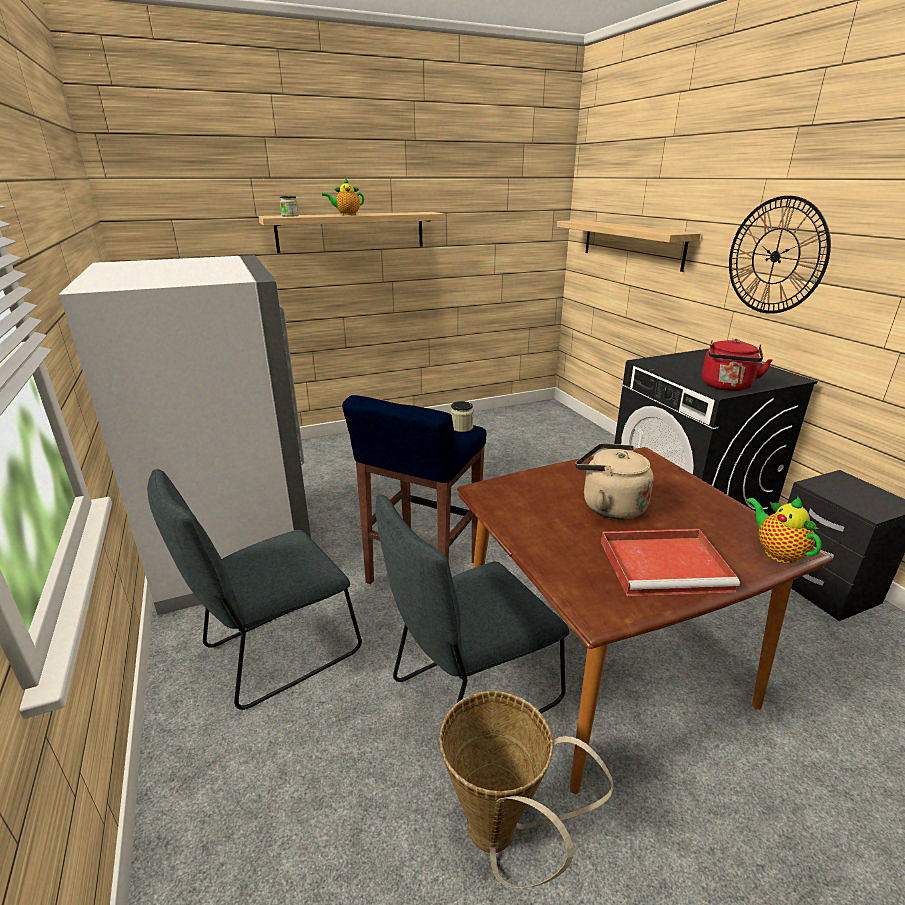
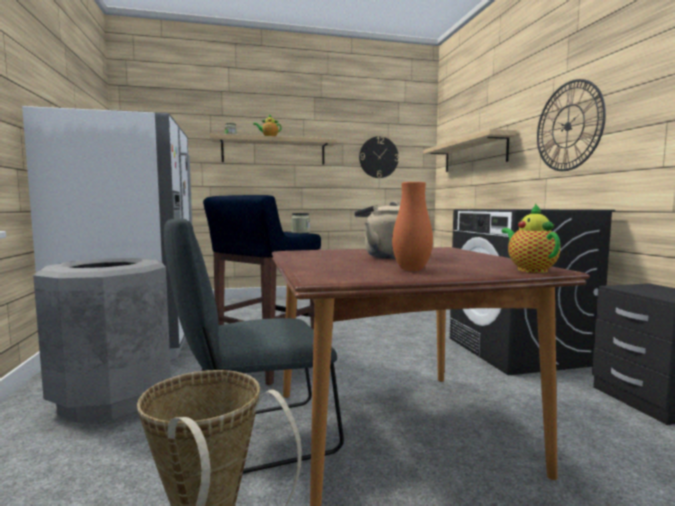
camera: 10 degrees right, 20 degrees down
(276, 653) = (111, 398): grey chair -> grey trash can
(495, 230) = (378, 157): none -> wall clock
(666, 565) = (411, 270): red tray -> orange vase
(726, 387) = (527, 209): red kettle -> none

